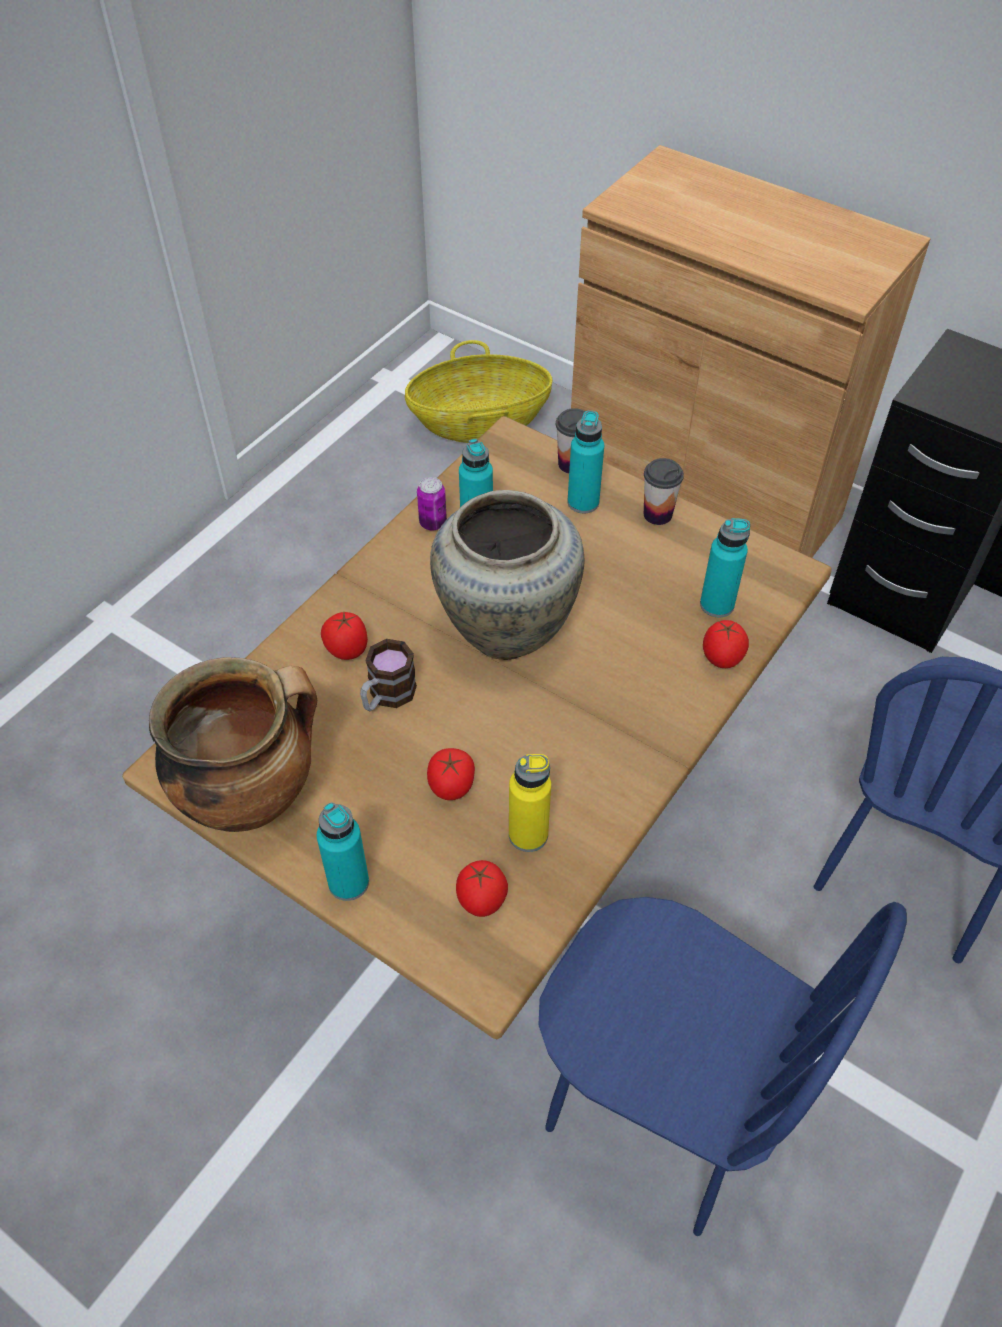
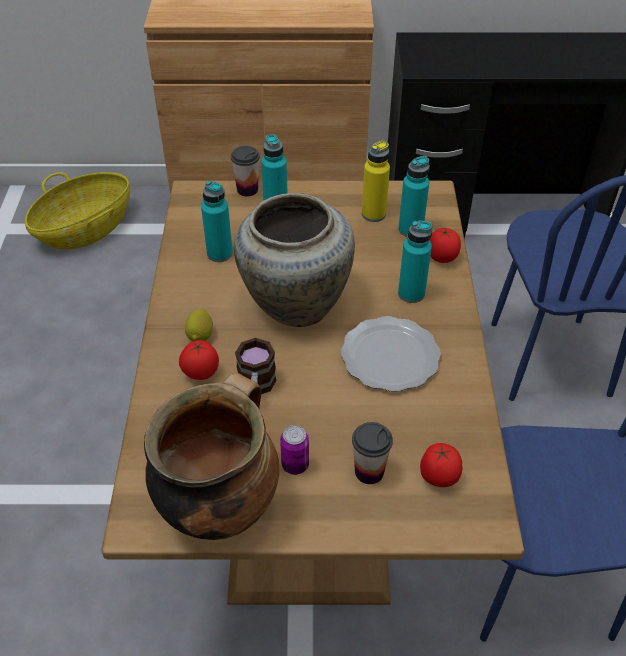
camera: 35 degrees left, 5 degrees down
(348, 882) = (343, 520): turquoise bottle -> turquoise bottle (411, 293)
(380, 610) = (200, 335): none -> lemon
(433, 523) = (187, 265): can -> can (295, 465)
(451, 785) = (352, 418): tomato -> none
(528, 834) = (428, 420): yellow bottle -> yellow bottle (373, 214)
(551, 740) = (388, 356): none -> plate
(657, 514) = (328, 195): cup -> cup (369, 471)

